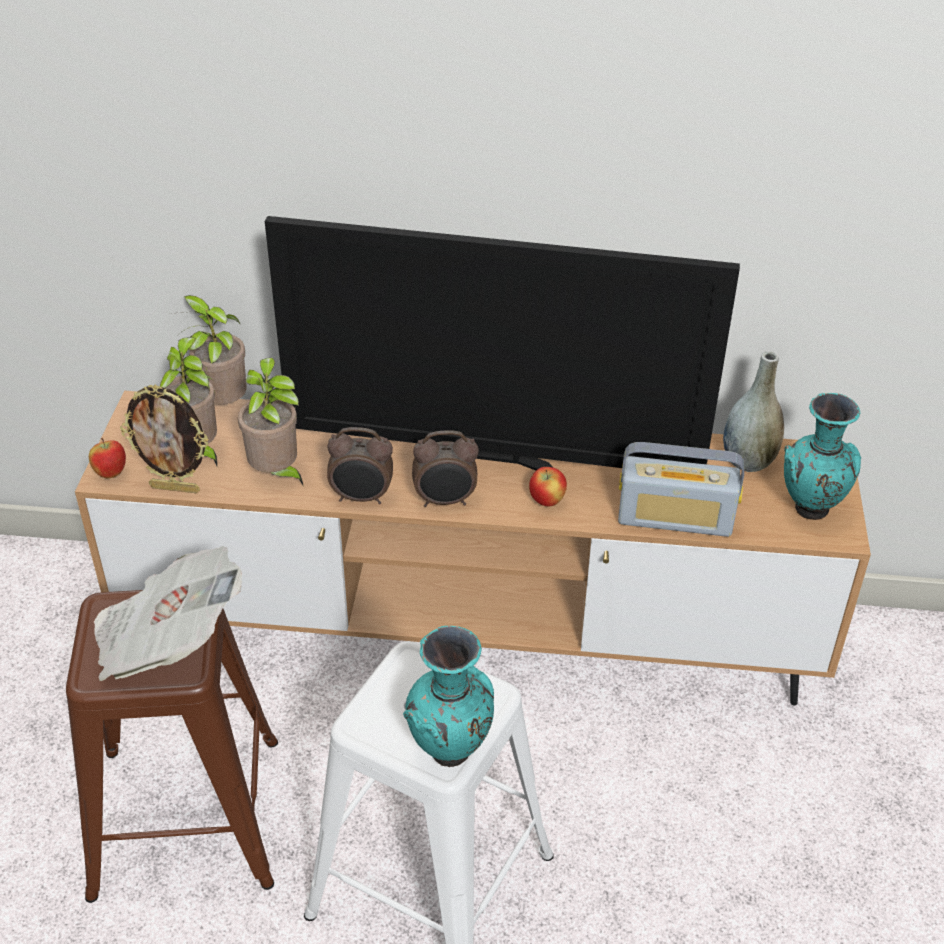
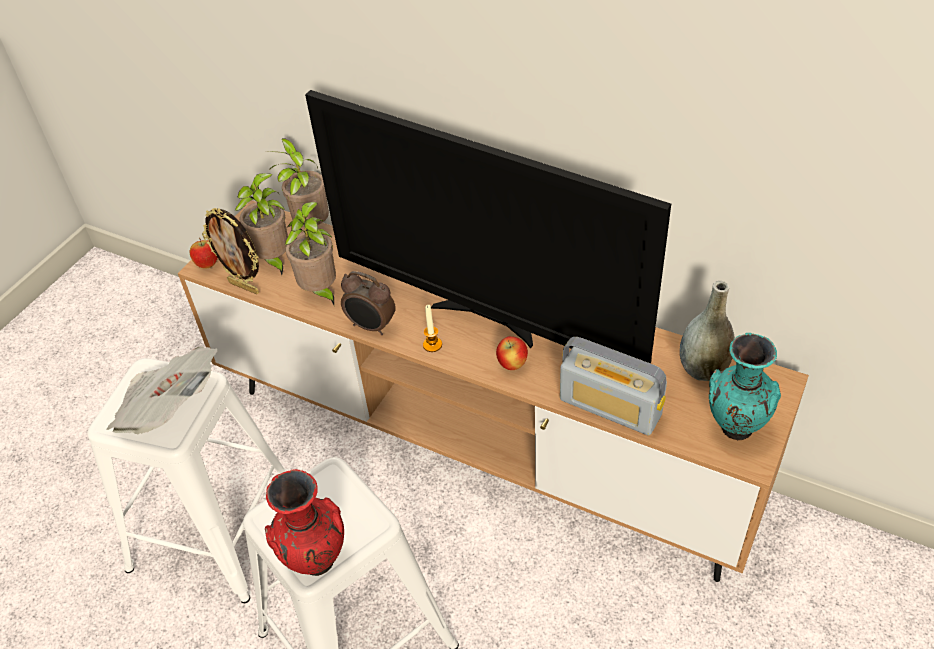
camera: 25 degrees right, 5 degrees up
(188, 817) = (216, 530): brown stool -> white stool
(445, 501) = (432, 345): alarm clock -> candle
(450, 755) = (317, 564): turquoise vase -> red vase

